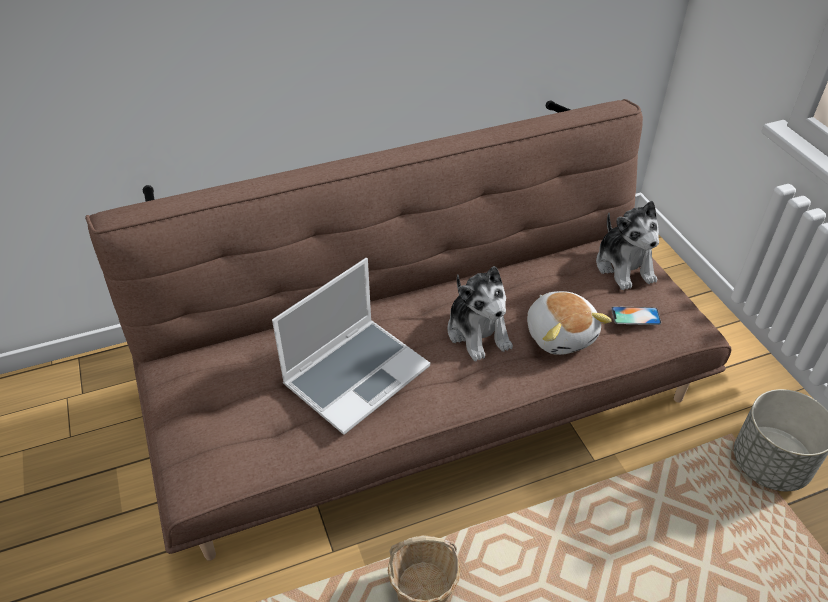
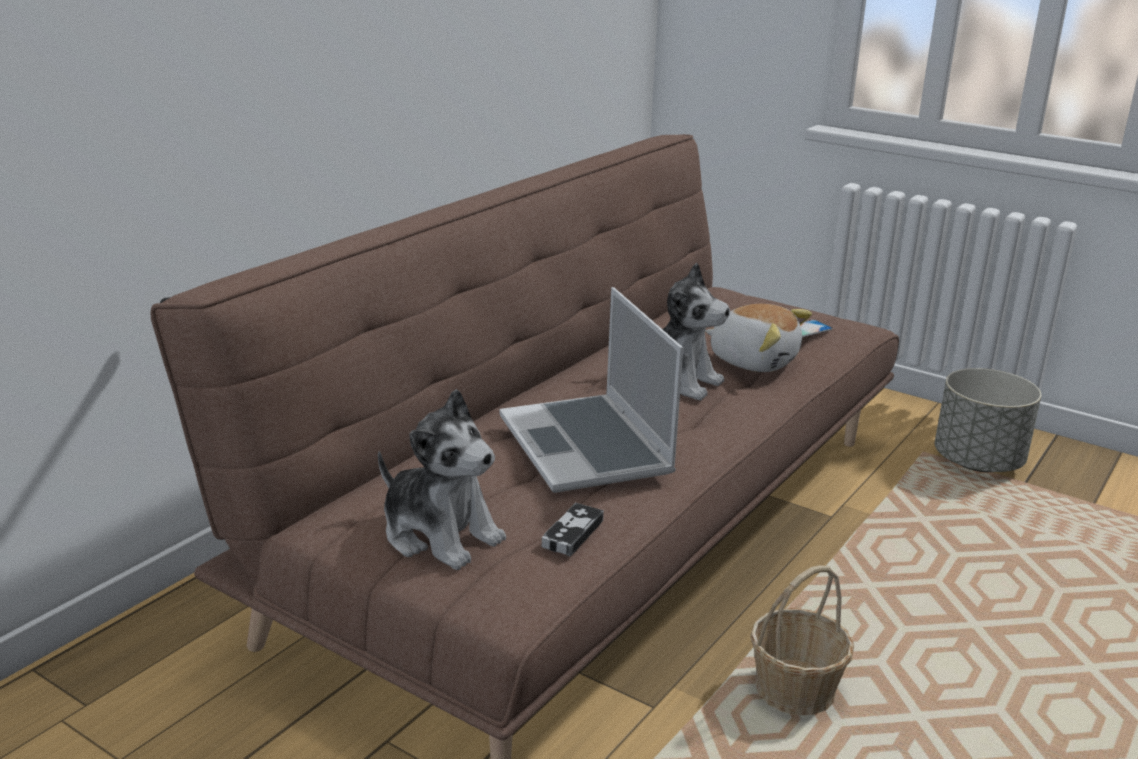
camera: 35 degrees left, 20 degrees down
(276, 446) = (572, 533): none -> game controller
(356, 374) = (588, 447): laptop -> laptop turned 150 degrees clockwise
(624, 266) = (745, 303): plush toy -> plush toy (440, 535)

